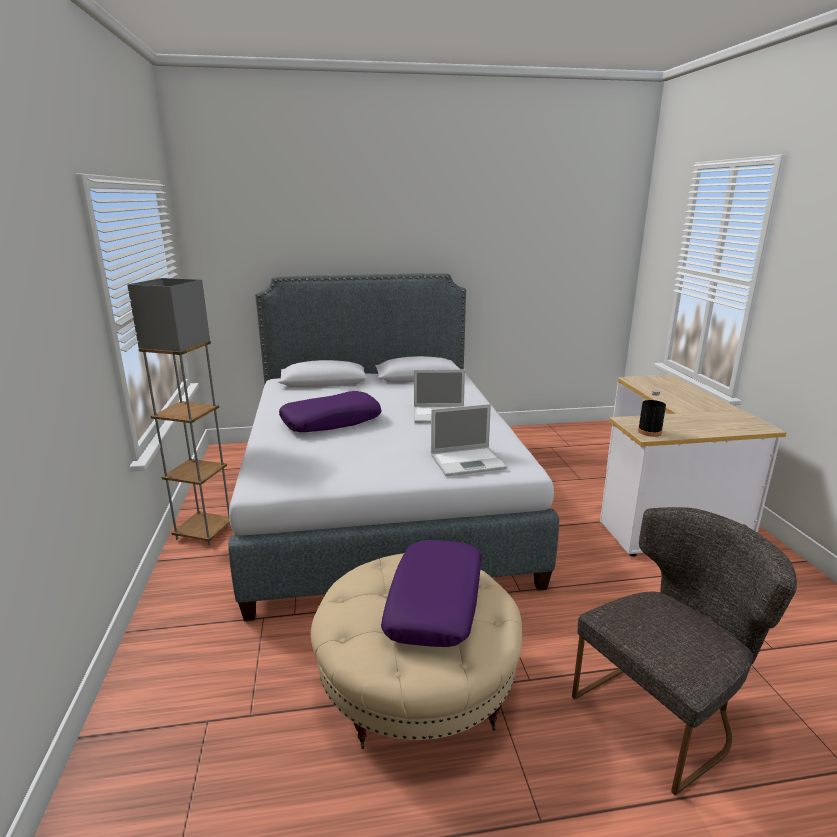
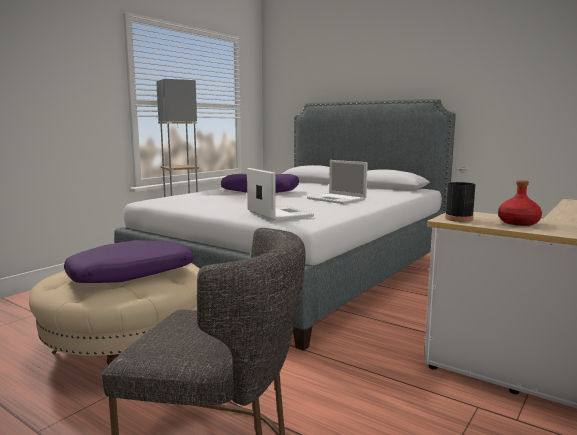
camera: 45 degrees right, 10 degrees down
(469, 461) = (278, 214): laptop -> laptop turned 150 degrees counterclockwise
(683, 425) = (518, 223): none -> red bottle

